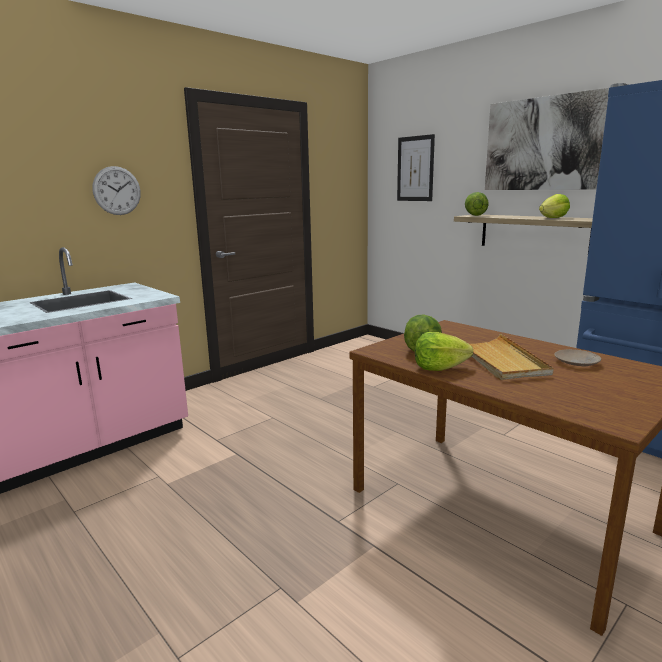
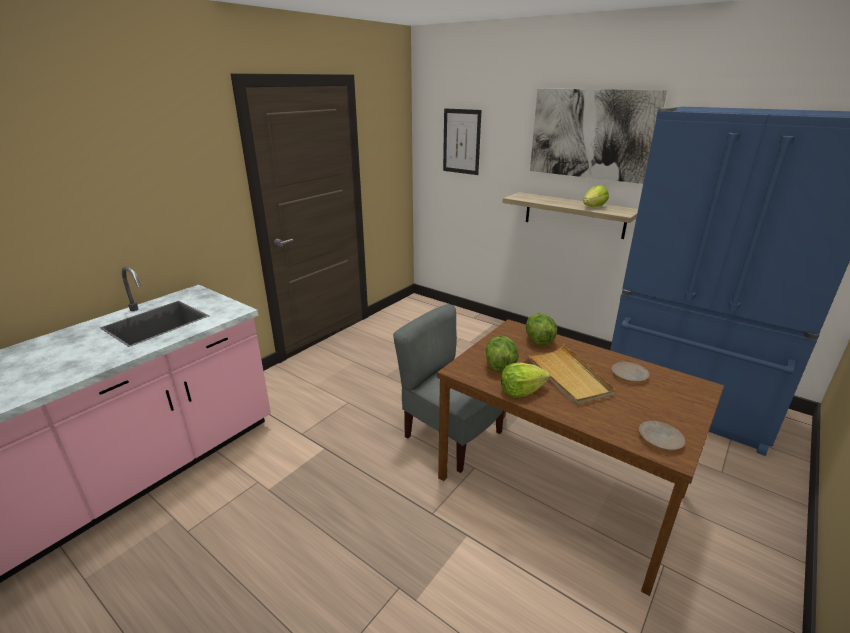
camera: 10 degrees left, 10 degrees up
(117, 190) = (171, 194): wall clock -> none
(378, 453) = (451, 436): none -> grey chair
(475, 215) = (521, 196): lettuce -> lettuce (538, 340)
(601, 411) = (659, 439): none -> beige plate

